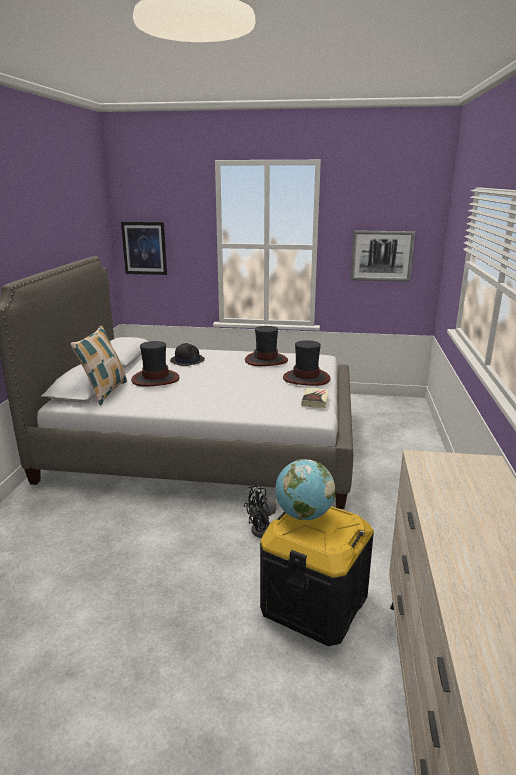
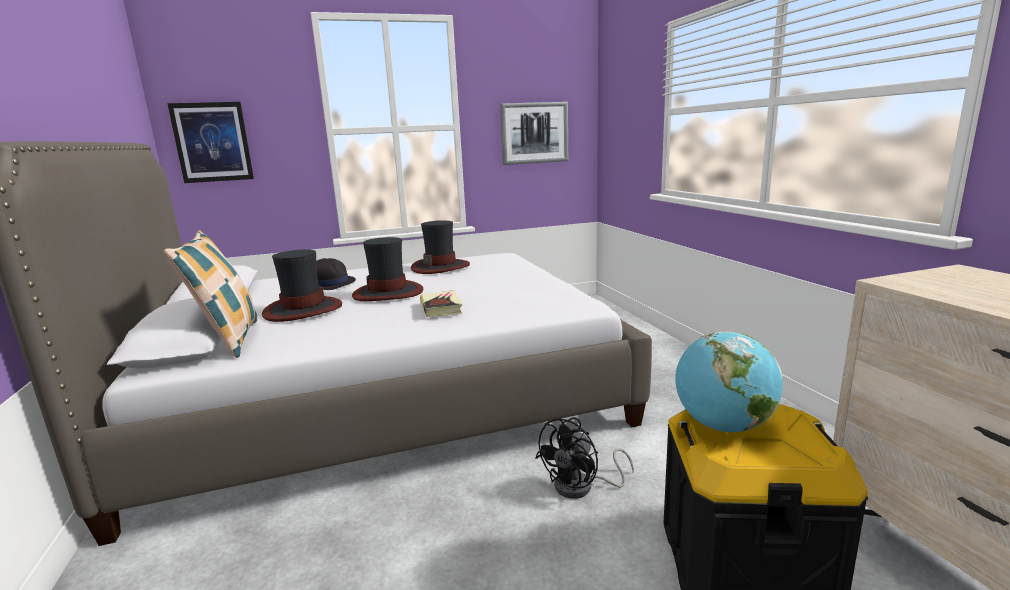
camera: 25 degrees left, 5 degrees down
(306, 378) = (516, 274): hat -> hat (388, 293)
(315, 400) = (560, 290): book -> book (441, 308)

